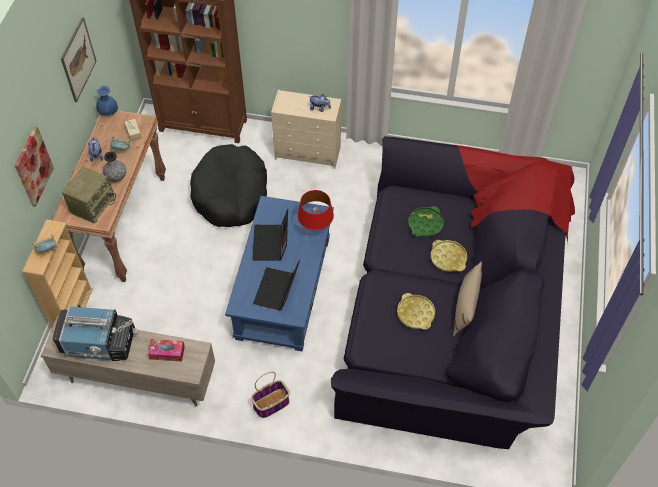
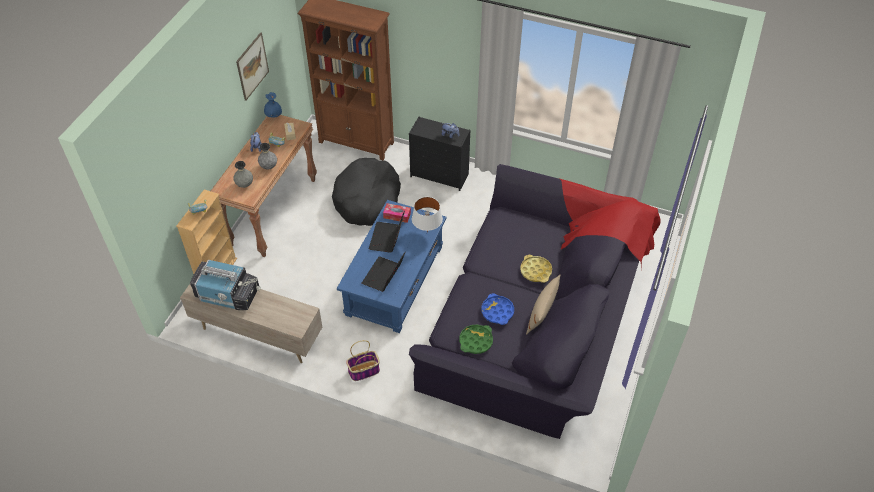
camera: 10 degrees right, 5 degrees down
(33, 166) = (199, 143): picture -> none
(92, 205) = (245, 185): radio -> grey vase
(167, 352) = (281, 310): tissue box -> tissue box (397, 215)
(308, 153) = (440, 175): beige dresser -> black dresser
(315, 229) = (427, 232): red table lamp -> white table lamp
(415, 313) = (497, 311): yellow tray -> blue tray
(425, 224) = (522, 241): green tray -> green tray (476, 341)

